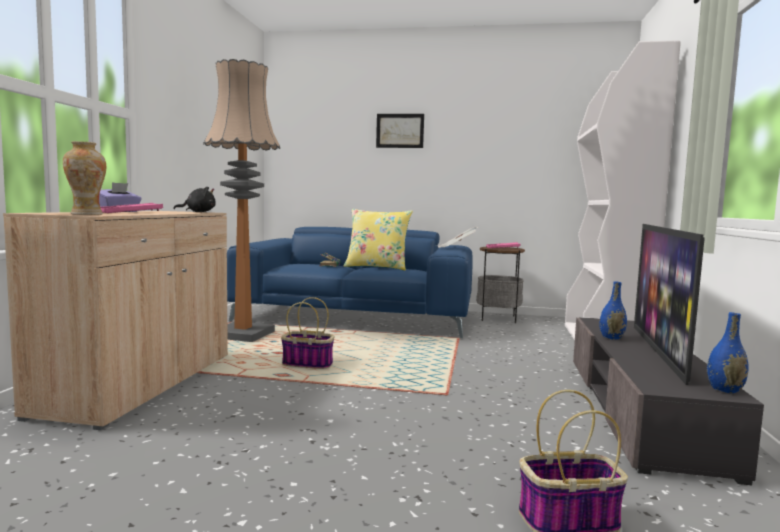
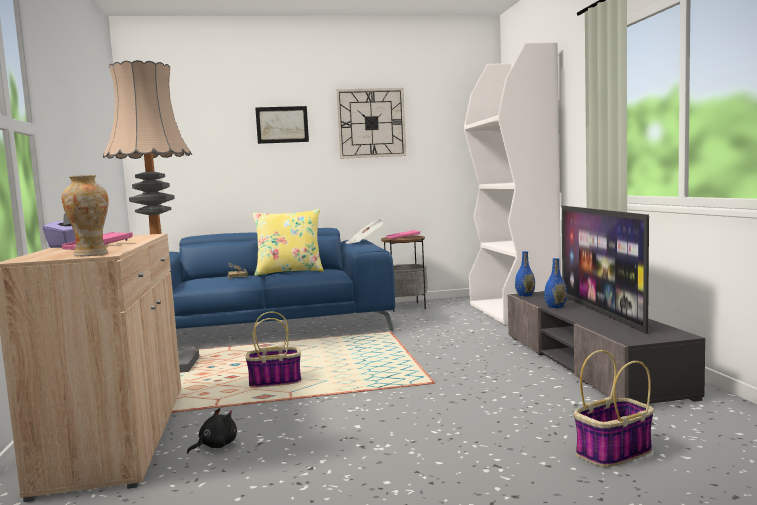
camera: 20 degrees left, 0 degrees up
(198, 212) = (139, 236): black plush toy -> black plush toy (215, 446)
(486, 132) = (371, 123): none -> wall clock
(725, 390) = (673, 332): blue vase -> blue vase (525, 295)

